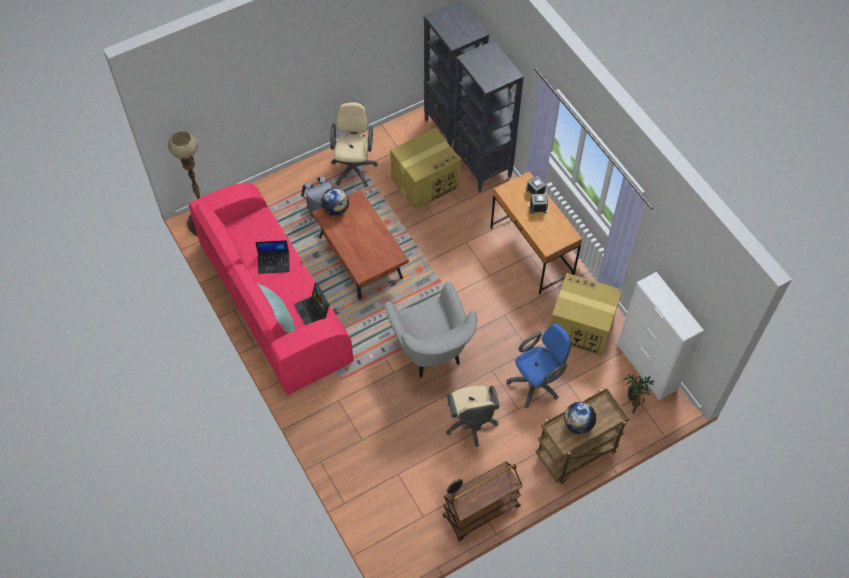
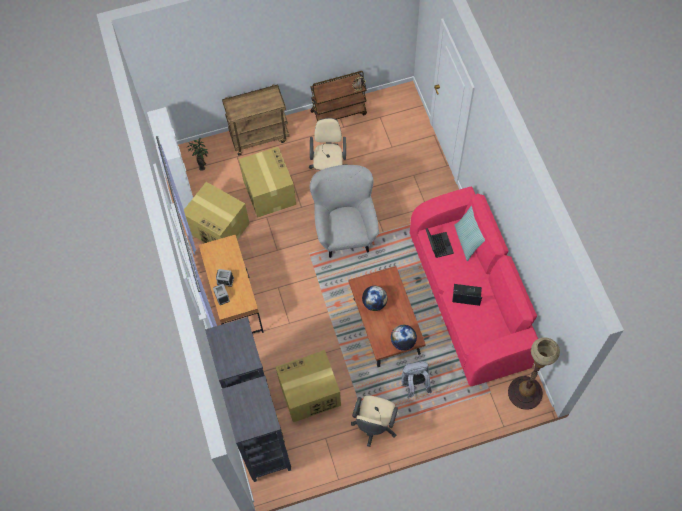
camera: 165 degrees left, 5 degrees up
(537, 382) = (269, 191): blue office chair -> cardboard box
(578, 424) = (259, 105): globe -> globe (374, 303)

